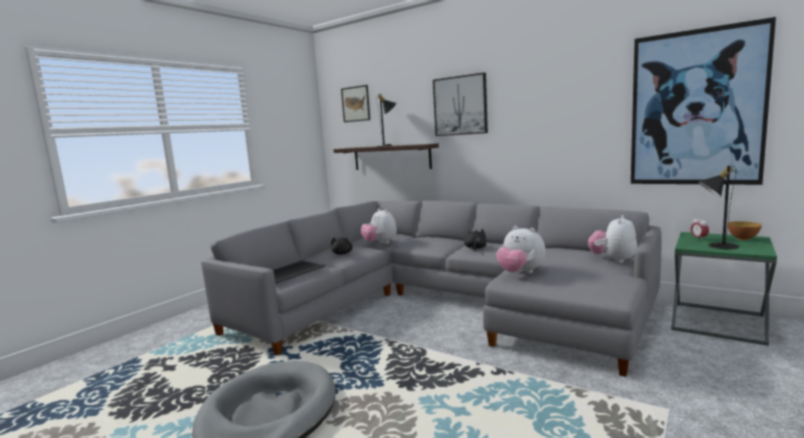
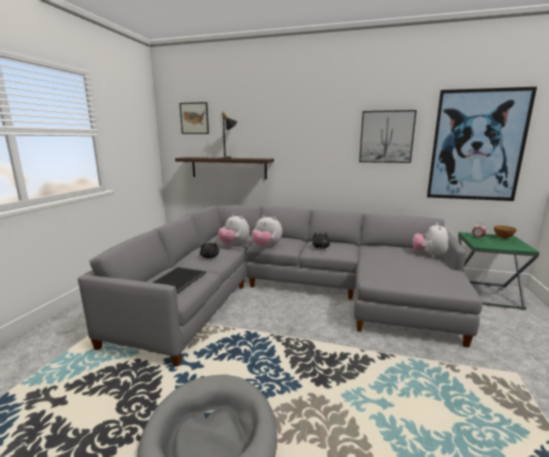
camera: 20 degrees left, 5 degrees up
(460, 105) = (295, 128): picture -> picture (386, 137)
(520, 273) = (377, 271): plush toy -> plush toy (266, 246)
(716, 245) = (495, 244): black table lamp -> none

